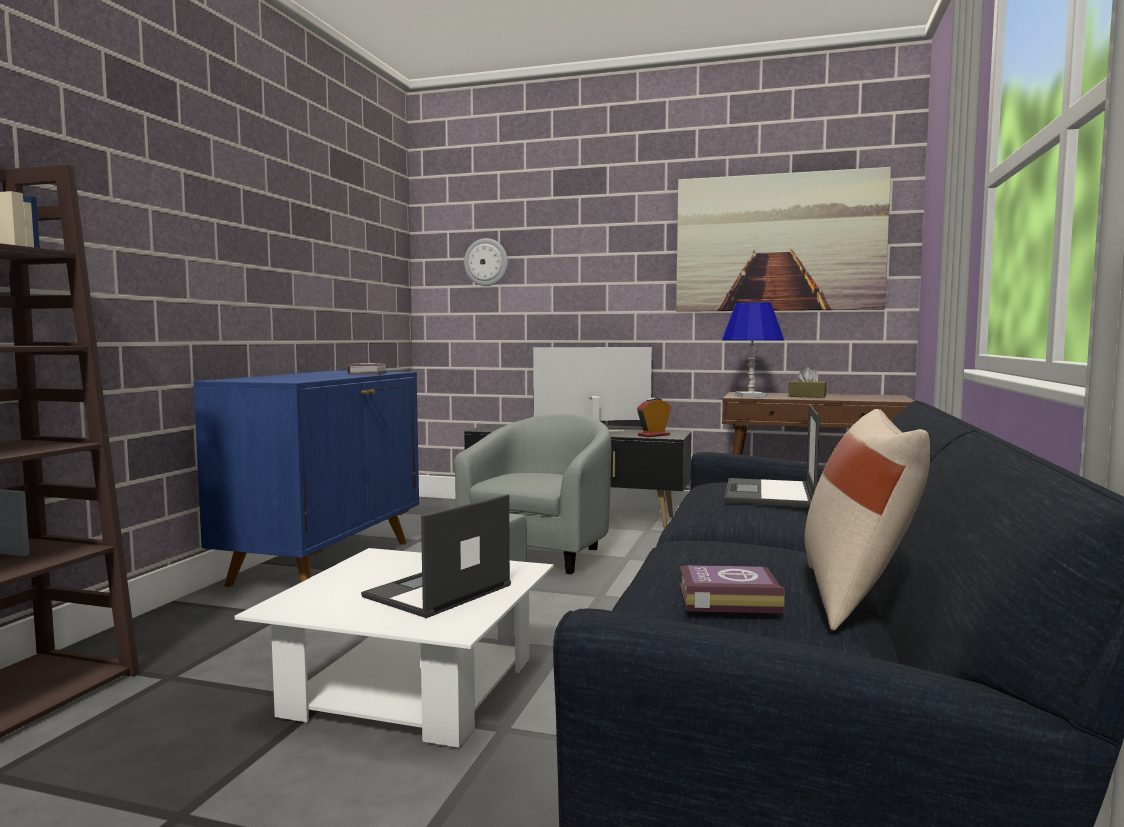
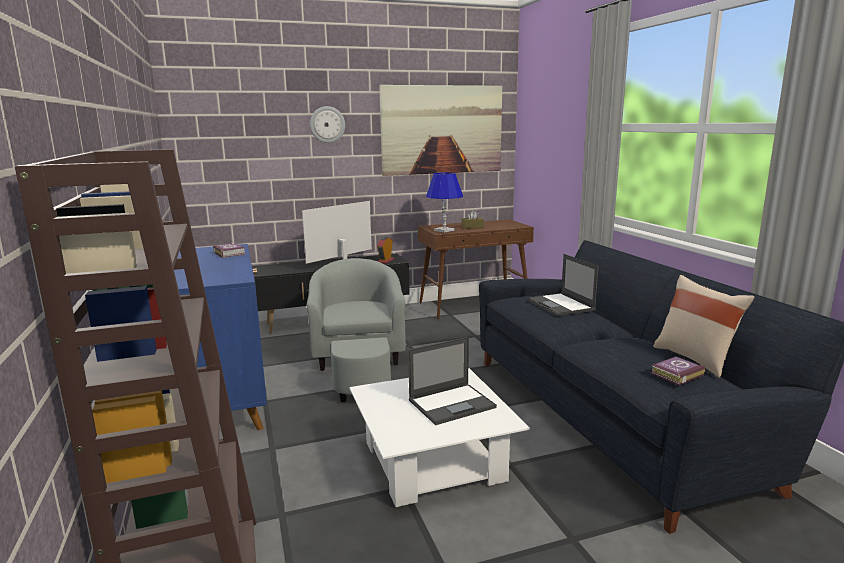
camera: 35 degrees left, 10 degrees up
(437, 591) = (452, 403): laptop -> laptop turned 120 degrees counterclockwise
(486, 262) = (235, 141): wall clock -> wall clock (327, 124)

